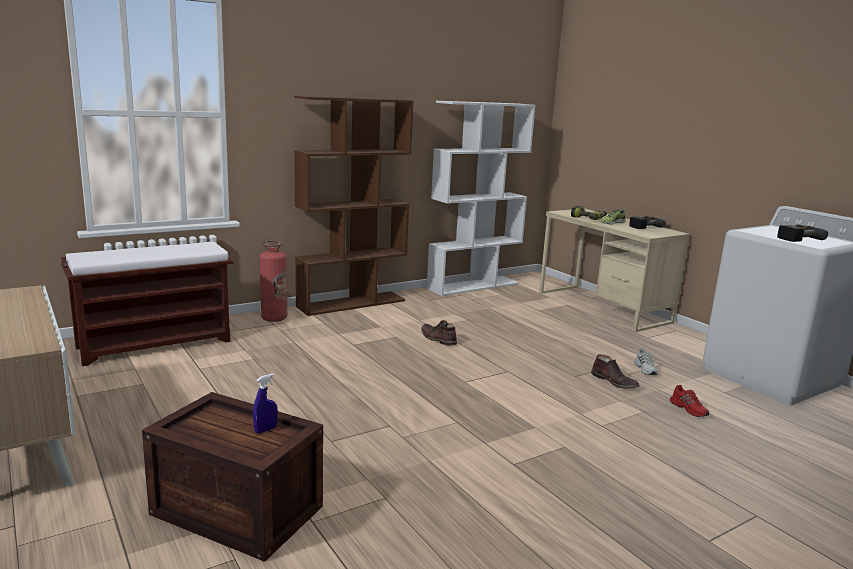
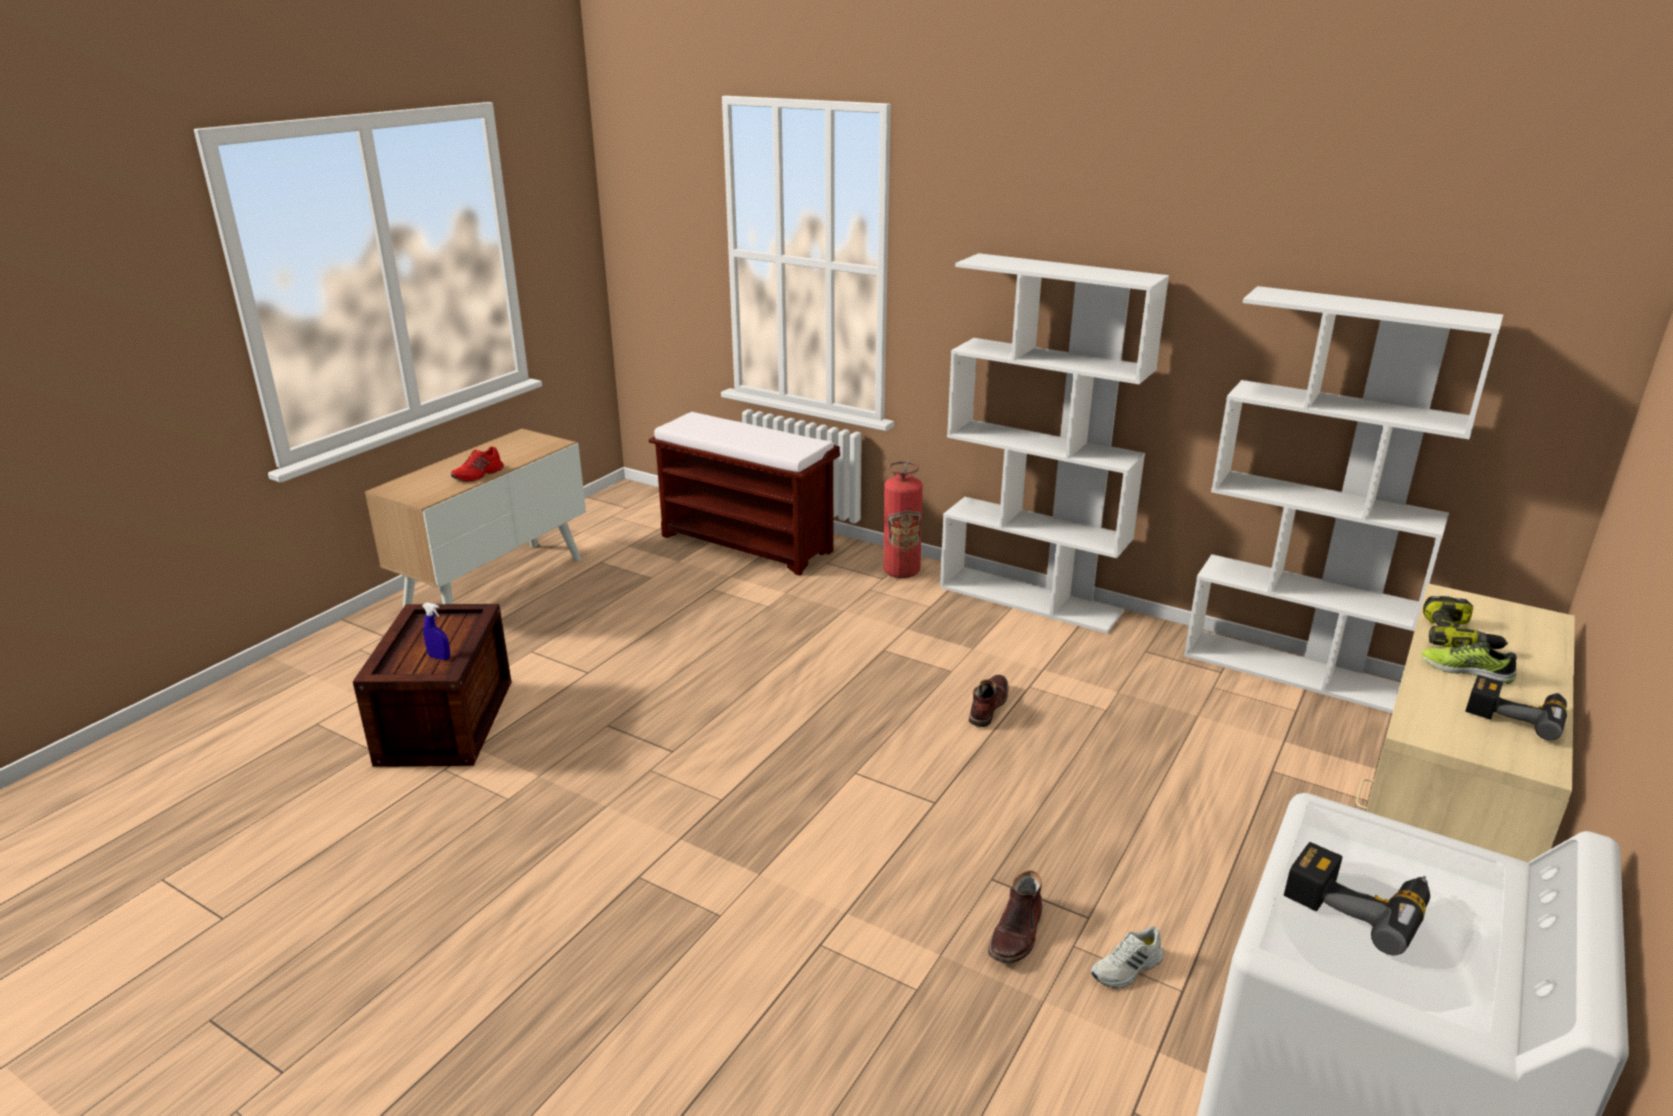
camera: 65 degrees right, 10 degrees up
(352, 303) = (1031, 599): brown bookcase -> white bookcase
(689, 409) = (987, 1057): red shoe -> red shoe (478, 475)

